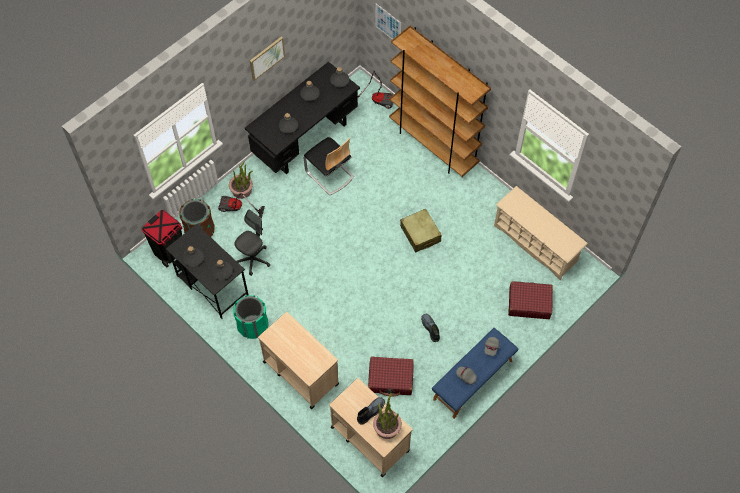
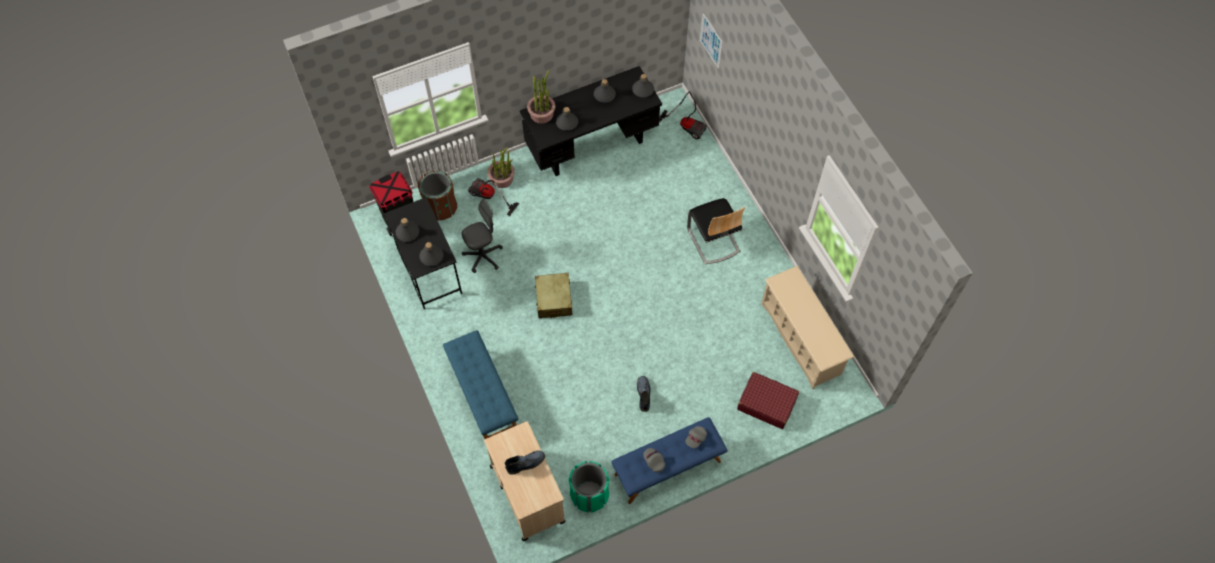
camera: 20 degrees right, 0 degrees up
(253, 325) = (453, 327): green trash can -> green trash can (589, 495)
(266, 58) = (557, 38): picture -> none
(300, 372) = (482, 395): beige cart -> blue bench
(329, 174) = (602, 191): chair -> chair (713, 240)
(387, 427) = (536, 487): potted plant -> potted plant (542, 113)
(391, 379) = (577, 435): red suitcase -> none
(420, 234) = (674, 287): beige suitcase -> beige suitcase (554, 299)
(433, 145) = (729, 193): brown bookcase -> none

